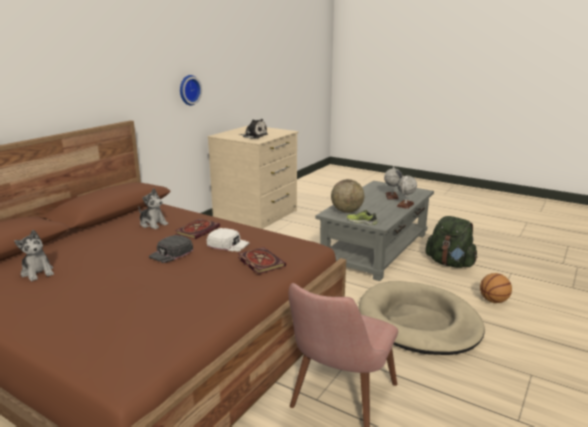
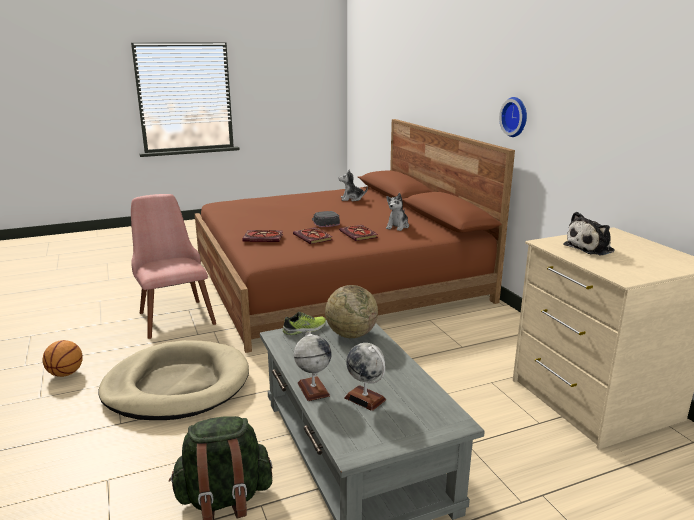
camera: 125 degrees right, 0 degrees up
(153, 224) = (397, 226): plush toy -> plush toy turned 45 degrees counterclockwise
(188, 90) = (604, 142): wall clock -> wall clock (516, 117)
(228, 244) = (314, 237): white cap -> book
(493, 301) = (113, 463): basketball -> basketball (65, 373)

